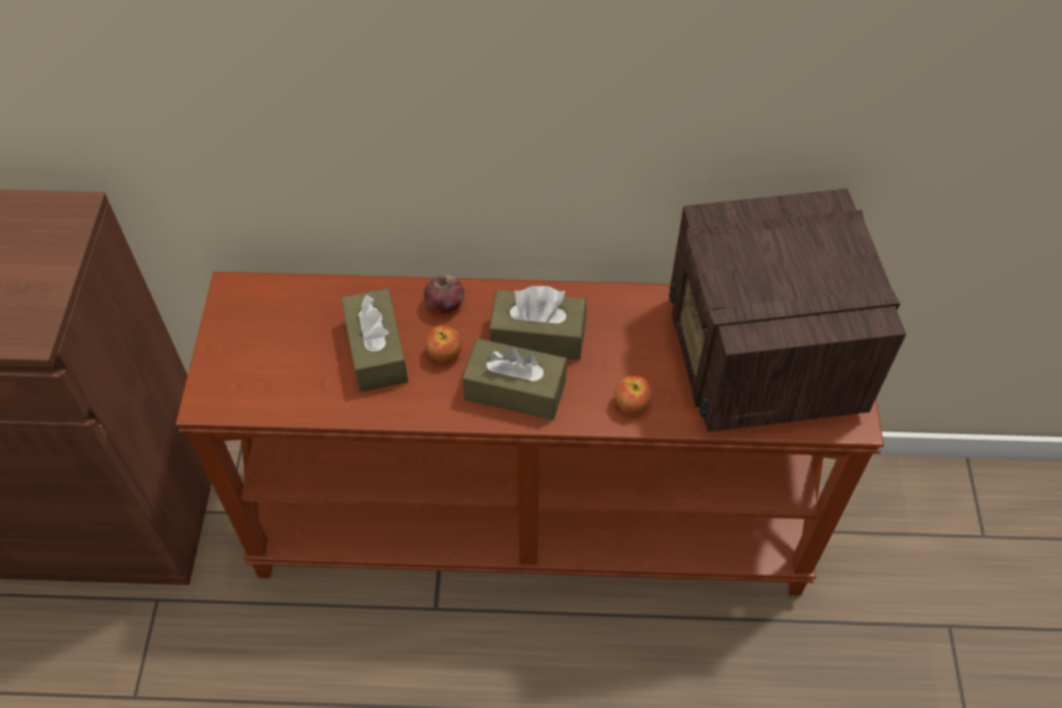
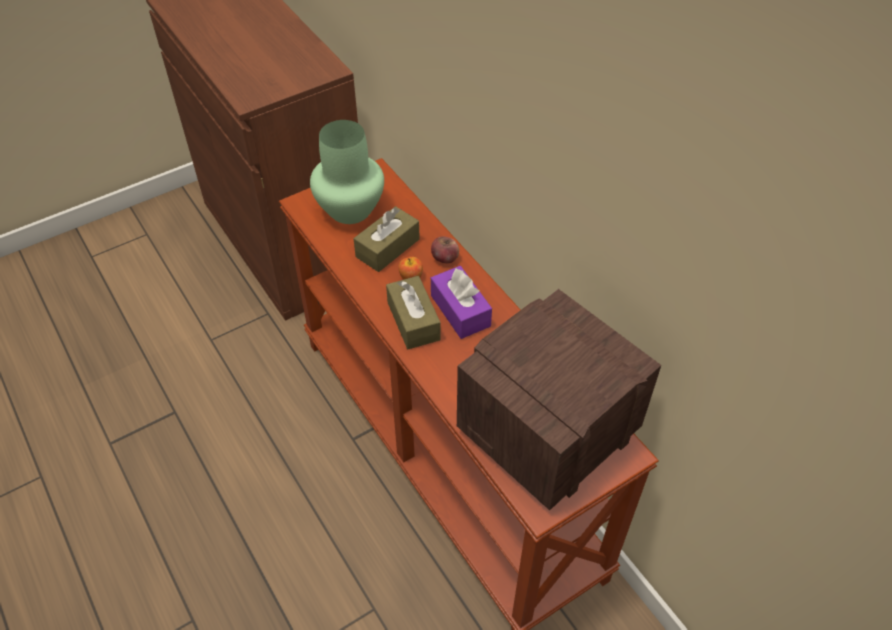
camera: 55 degrees right, 5 degrees down
(274, 352) = (351, 209): none -> green vase
(538, 336) = (460, 310): brown tissue box -> purple tissue box
(632, 404) = (451, 381): apple -> none

